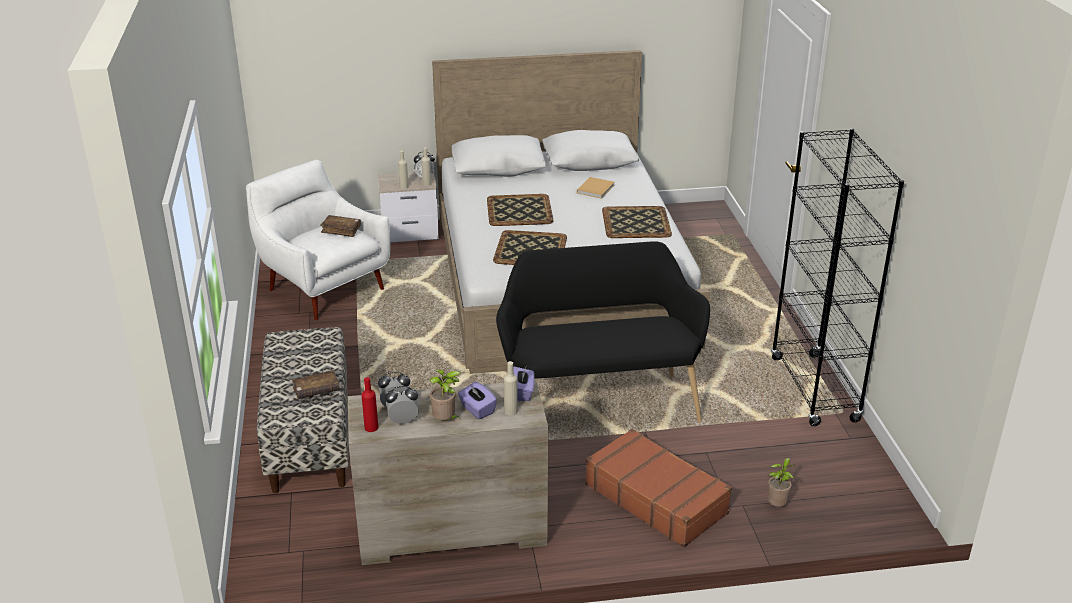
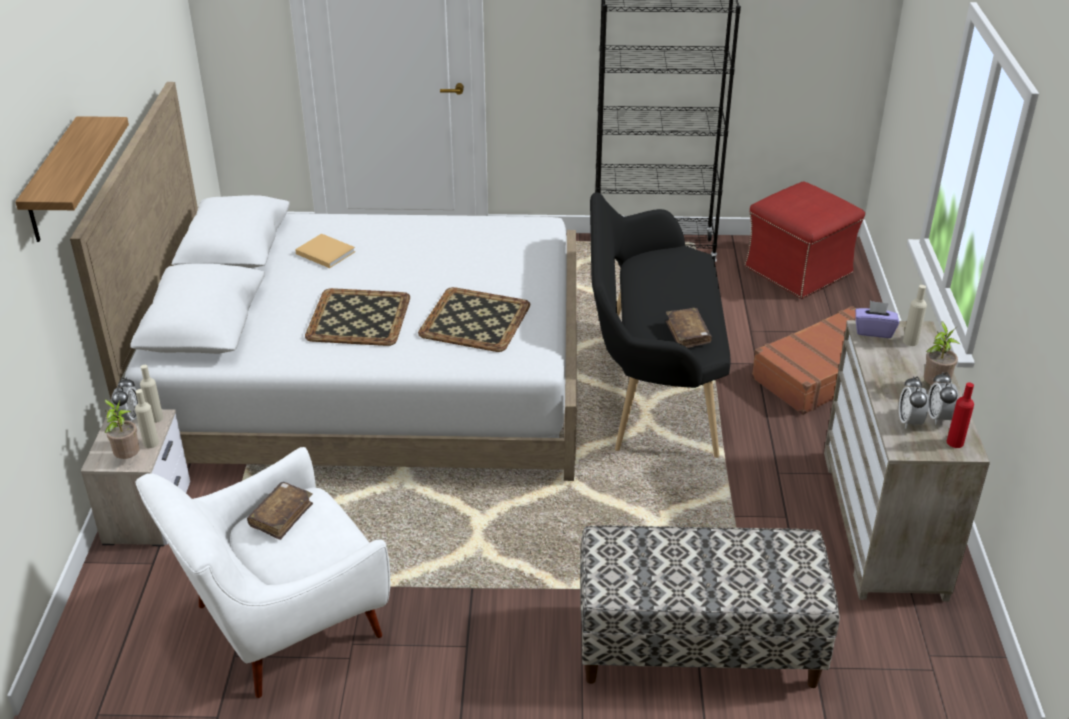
camera: 80 degrees left, 5 degrees up
(316, 390) = (749, 552): brown book -> brown book (687, 334)
(441, 28) = (53, 181): none -> shelf
(477, 410) = (910, 363): purple tissue box -> none
(636, 223) = (435, 236): tray -> none
(777, 506) = (834, 305): potted plant -> potted plant (127, 458)
(831, 481) = (799, 271): none -> red ottoman

